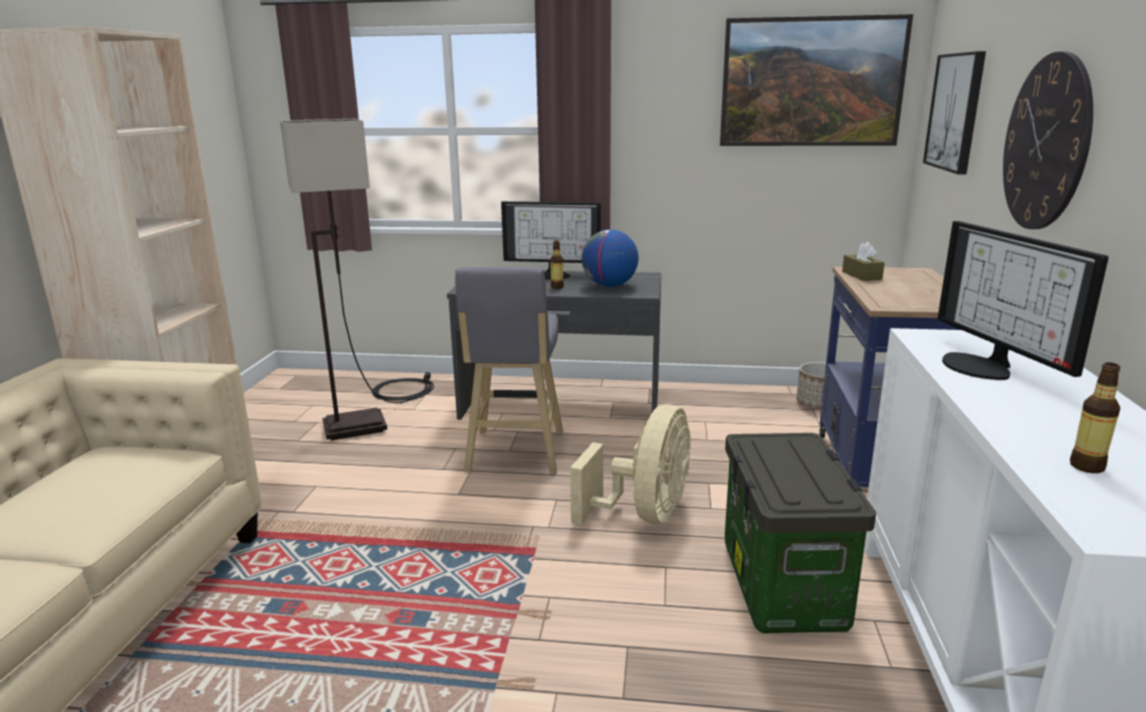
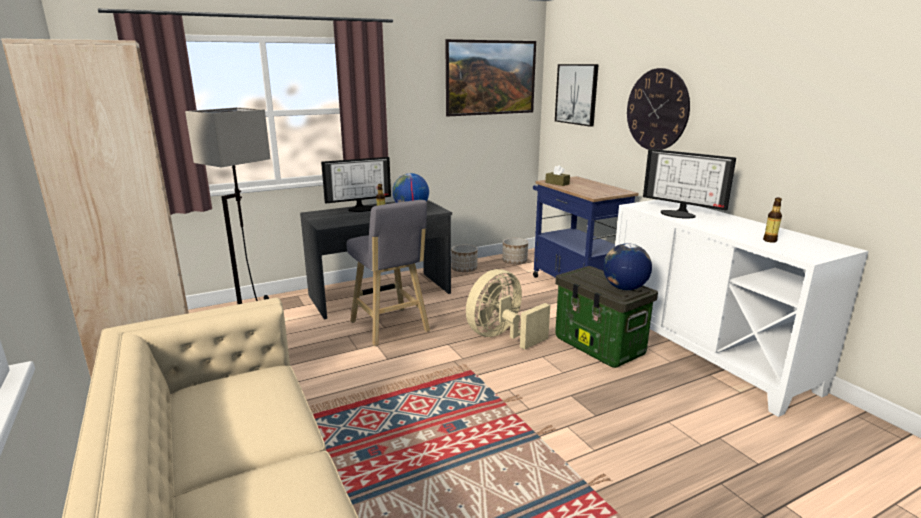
camera: 35 degrees left, 0 degrees up
(644, 514) = (502, 336): beige fan -> beige fan turned 120 degrees counterclockwise
(721, 397) = (464, 269): none -> planter
(810, 488) = (624, 288): none -> globe

